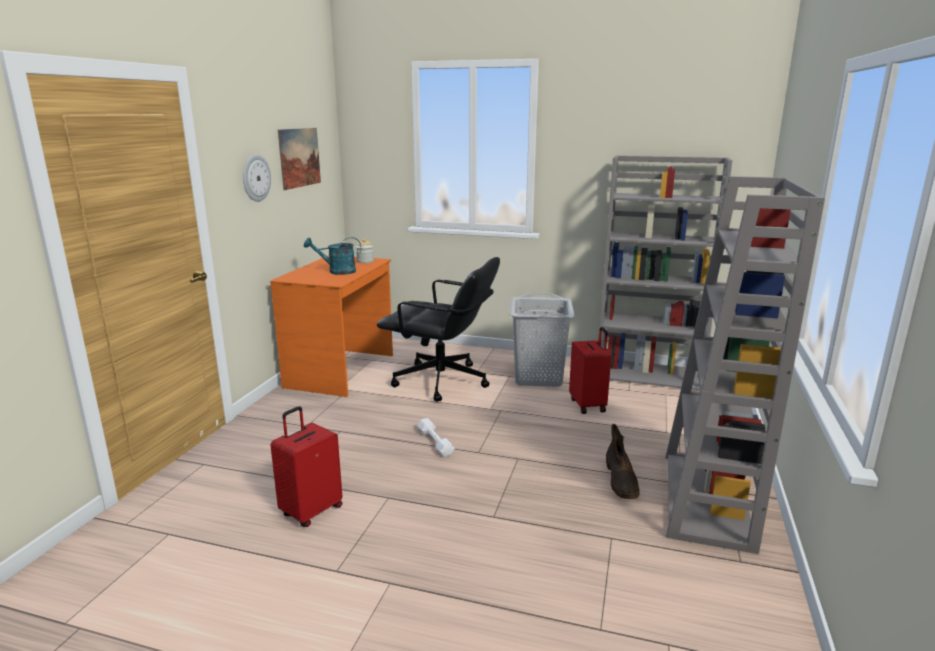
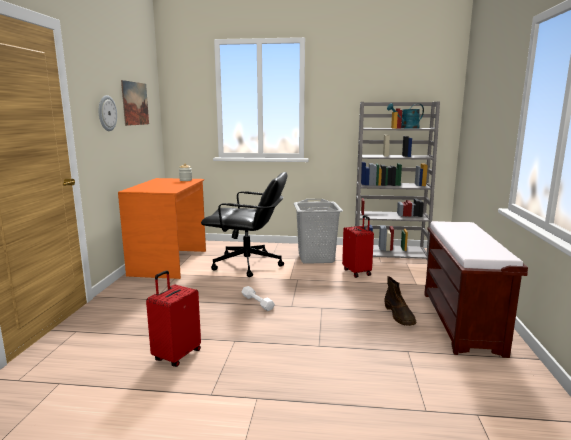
camera: 10 degrees left, 5 degrees down
(337, 271) = (167, 185): turquoise watering can -> turquoise watering can (406, 128)
(708, 500) = (462, 322): grey bookcase -> brown bench

